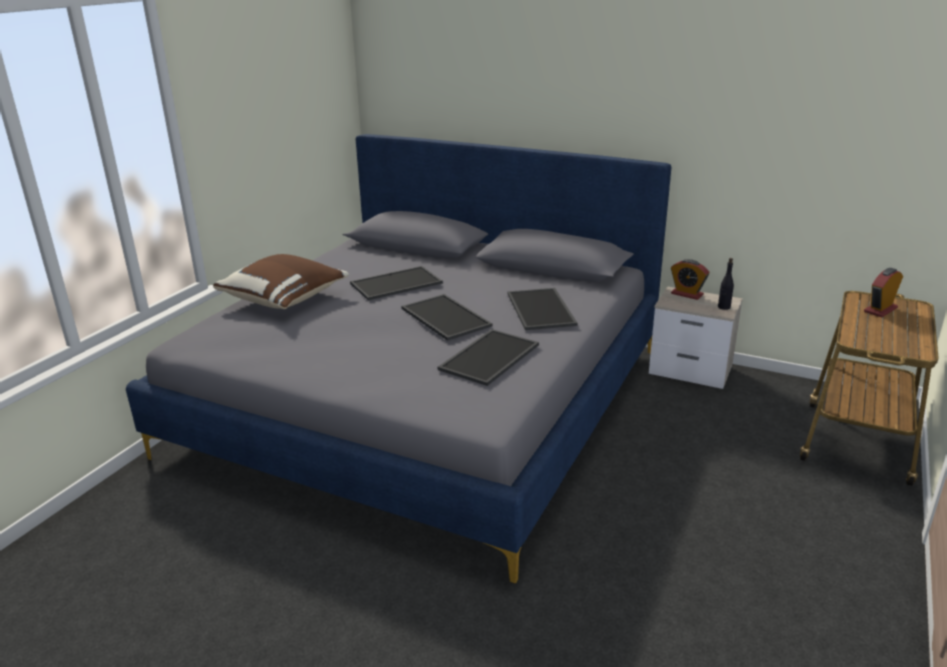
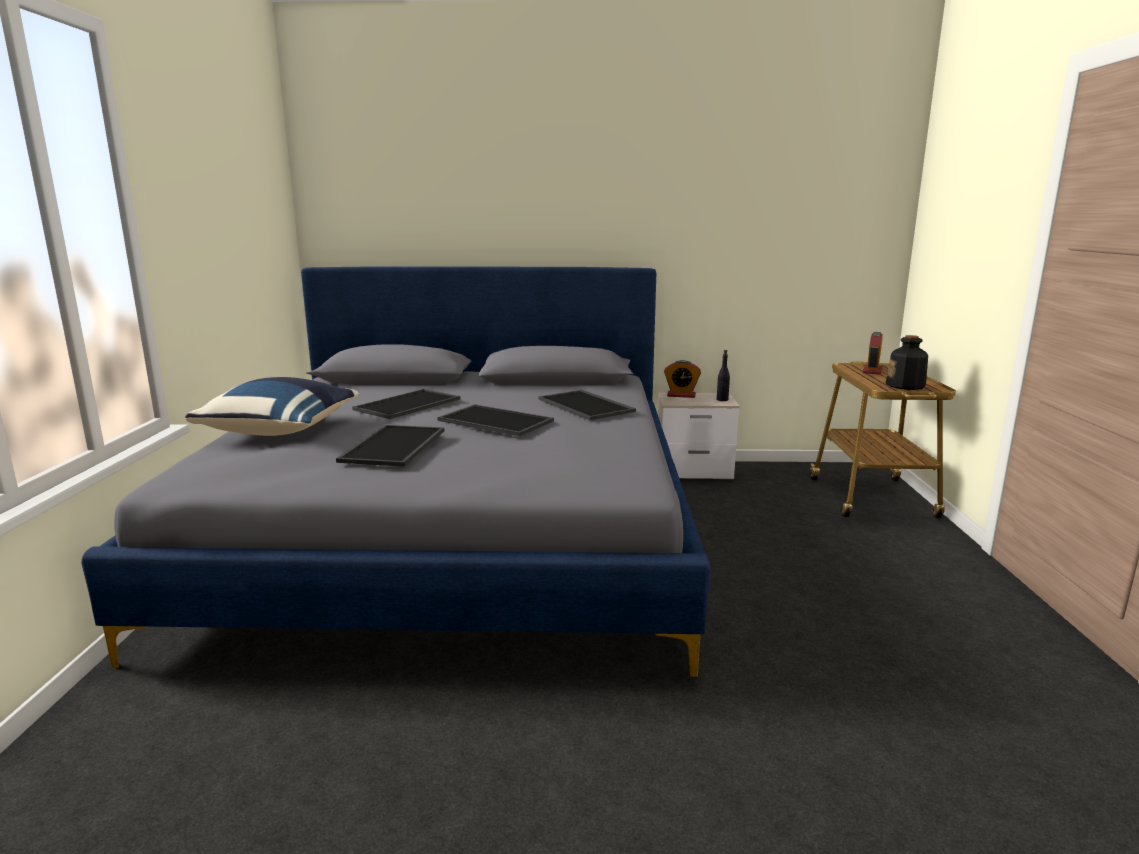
camera: 25 degrees left, 10 degrees down
(285, 299) = (282, 430): brown pillow -> blue pillow
(490, 358) = (581, 442): tray -> tray (395, 446)
(884, 342) = (905, 386): none -> bottle

